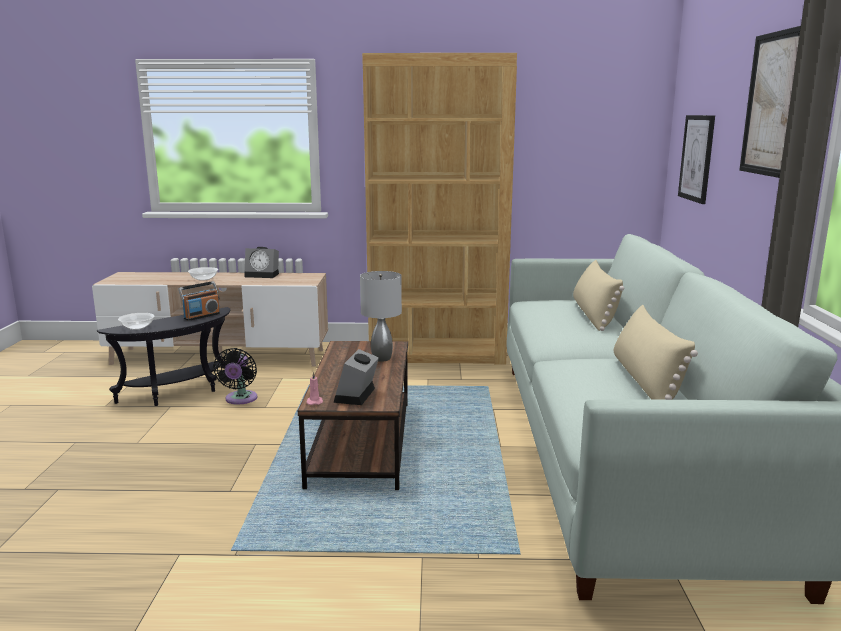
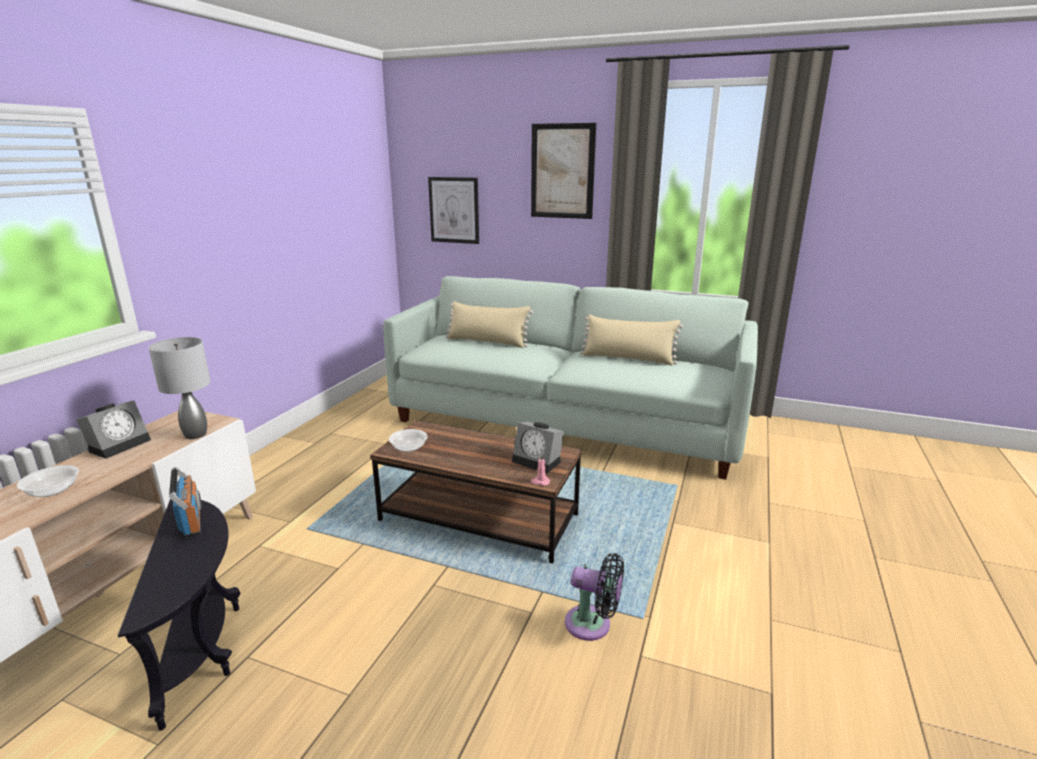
camera: 70 degrees left, 5 degrees up
(137, 327) = (170, 585): bowl -> bowl (409, 448)
(240, 399) = (294, 586): black fan -> black fan (592, 625)
(381, 358) = (453, 437): grey table lamp -> grey table lamp (196, 435)
(437, 354) = (314, 442): brown bookcase -> none

